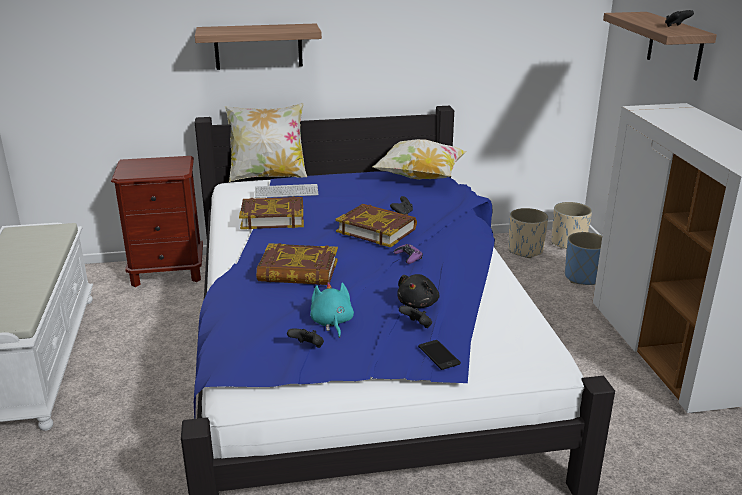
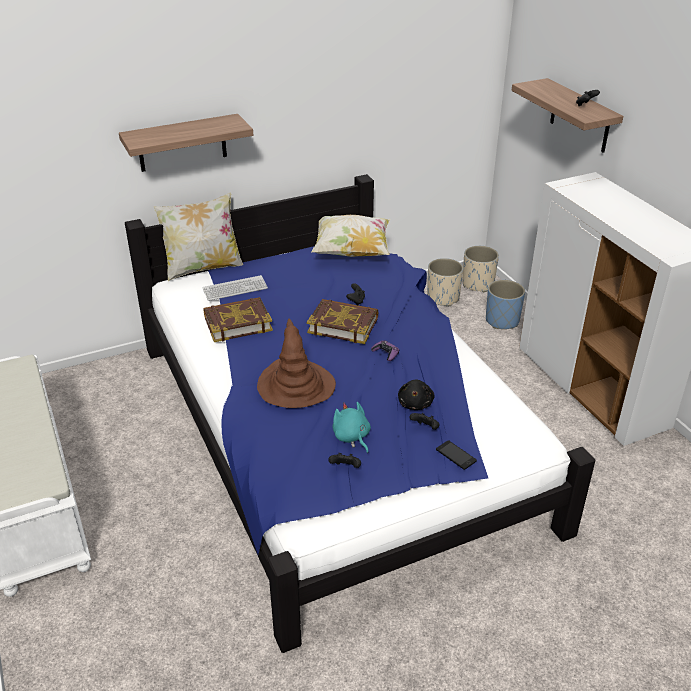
camera: 15 degrees left, 10 degrees up
(168, 272) = (113, 376): brown nightstand -> none
(298, 271) = (296, 385): book -> brown hat

